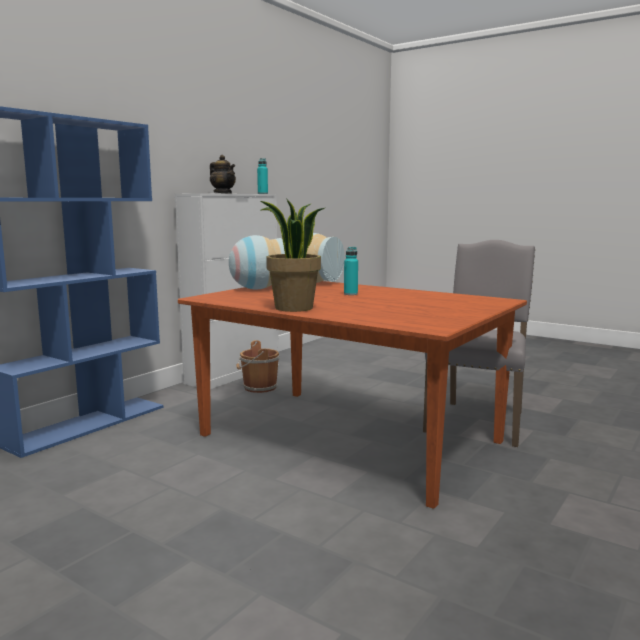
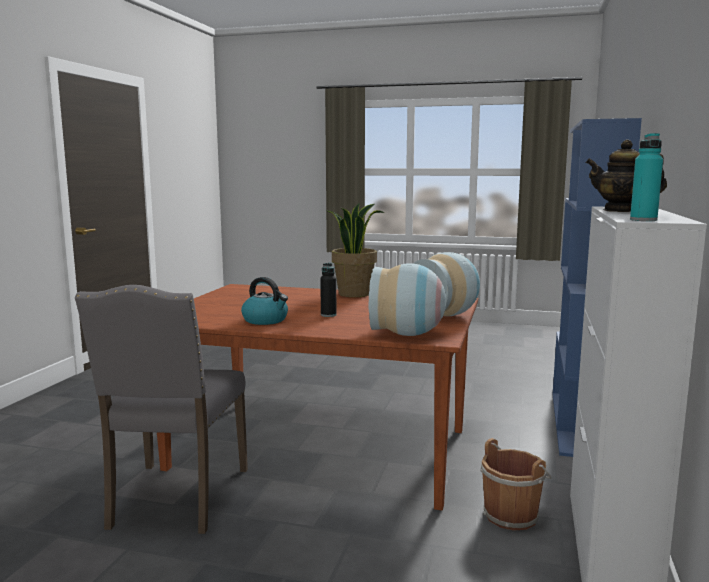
camera: 160 degrees right, 0 degrees up
(350, 294) = (328, 315): turquoise bottle -> black bottle
(407, 294) = (266, 320): none -> kettle

